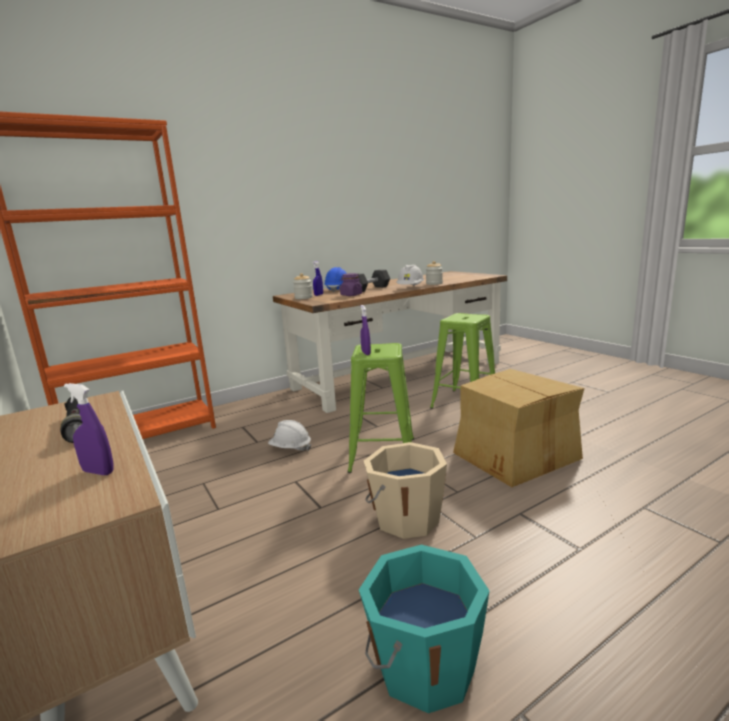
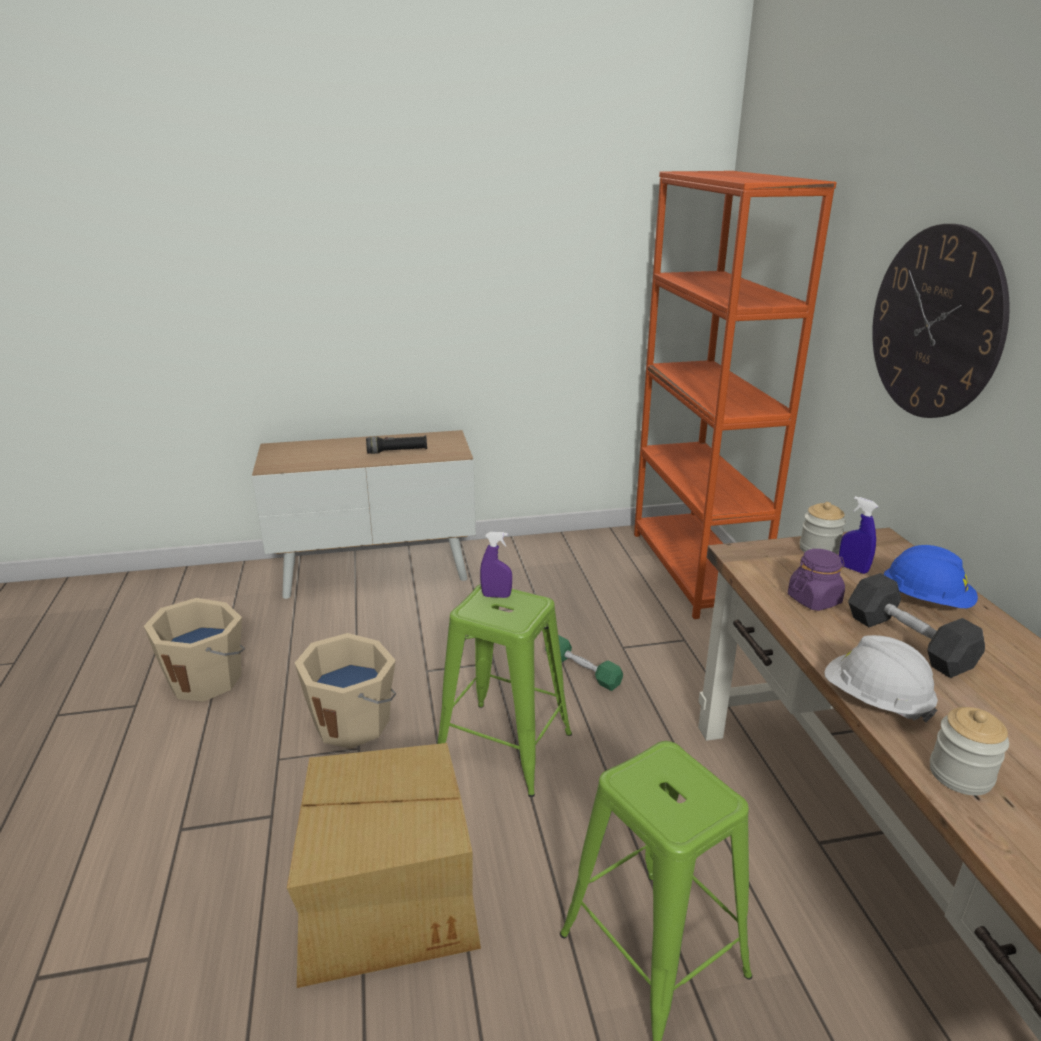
camera: 110 degrees right, 10 degrees up
(98, 472) = (314, 460): purple spray bottle -> none
(257, 196) = (935, 323): none -> wall clock
(290, 448) = (582, 671): white hard hat -> green dumbbell
(423, 665) = (207, 679): turquoise bucket -> beige bucket

